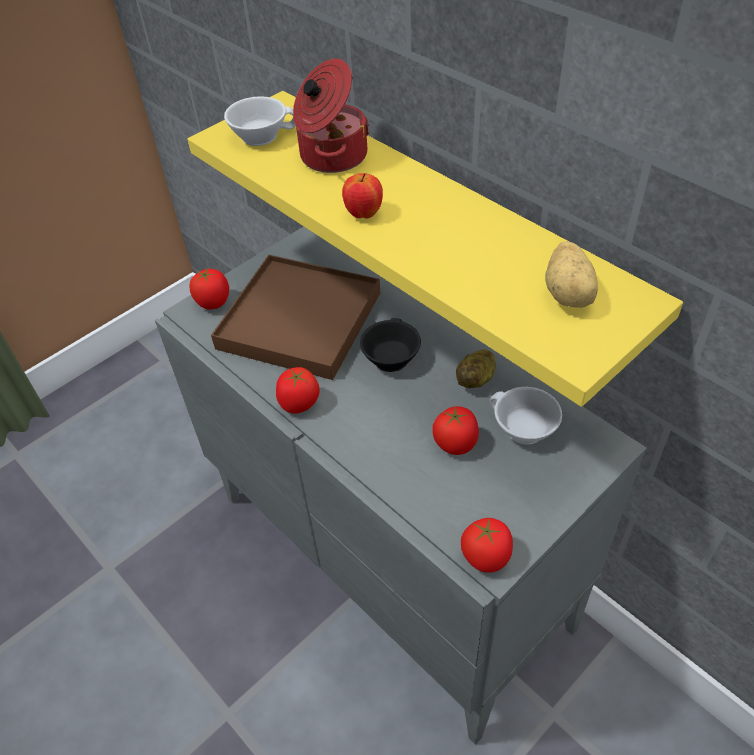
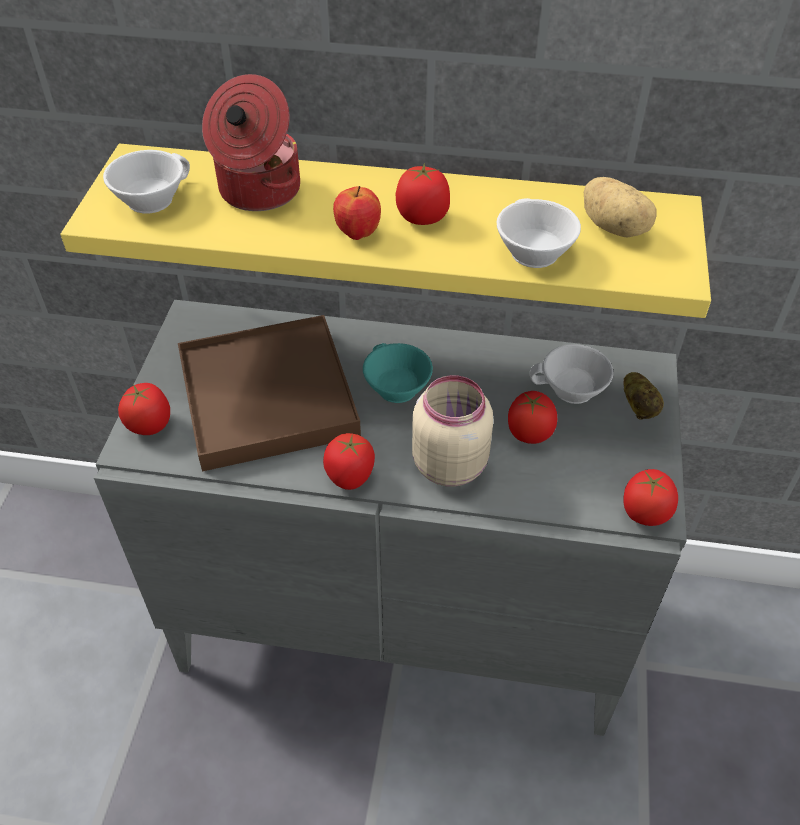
camera: 40 degrees left, 0 degrees up
(375, 432) = (449, 463): none -> beige jar
(389, 357) = (394, 387): black cup -> turquoise cup
(423, 221) = (422, 217): none -> tomato
(476, 282) = (530, 251): none -> white cup
(476, 379) = (492, 367): potato -> potato (639, 407)

